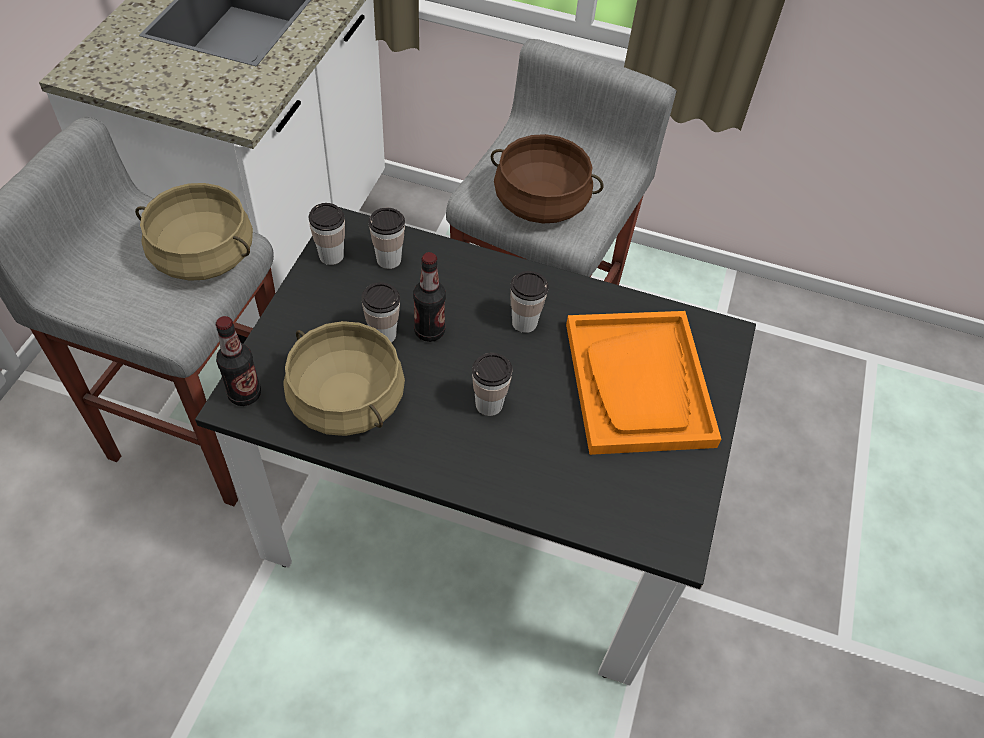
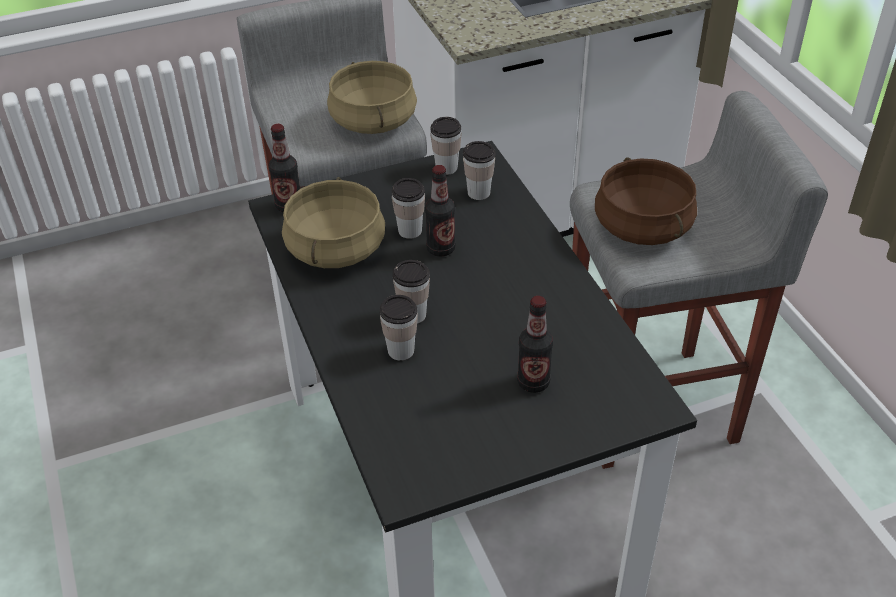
camera: 55 degrees right, 10 degrees down
(524, 322) = (511, 288): cup -> cup (401, 351)
(638, 384) = (533, 382): orange tray -> bottle

